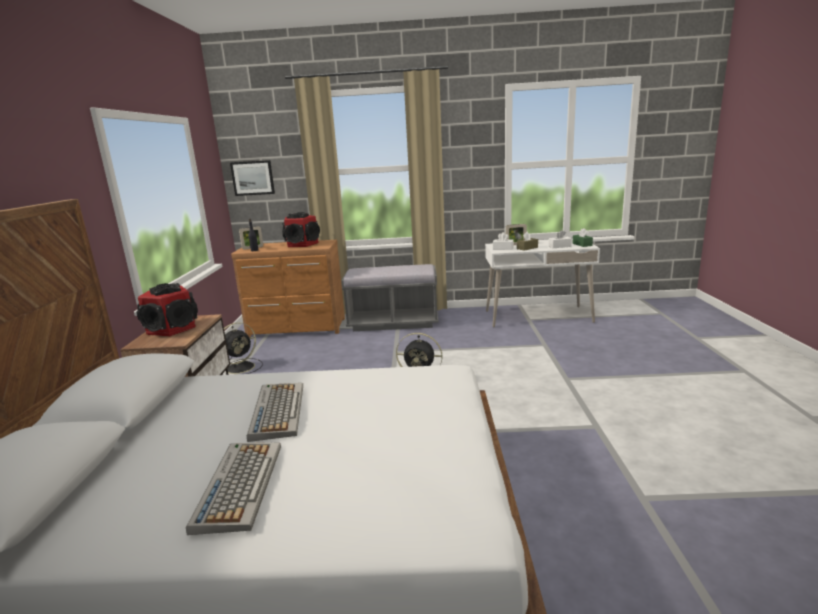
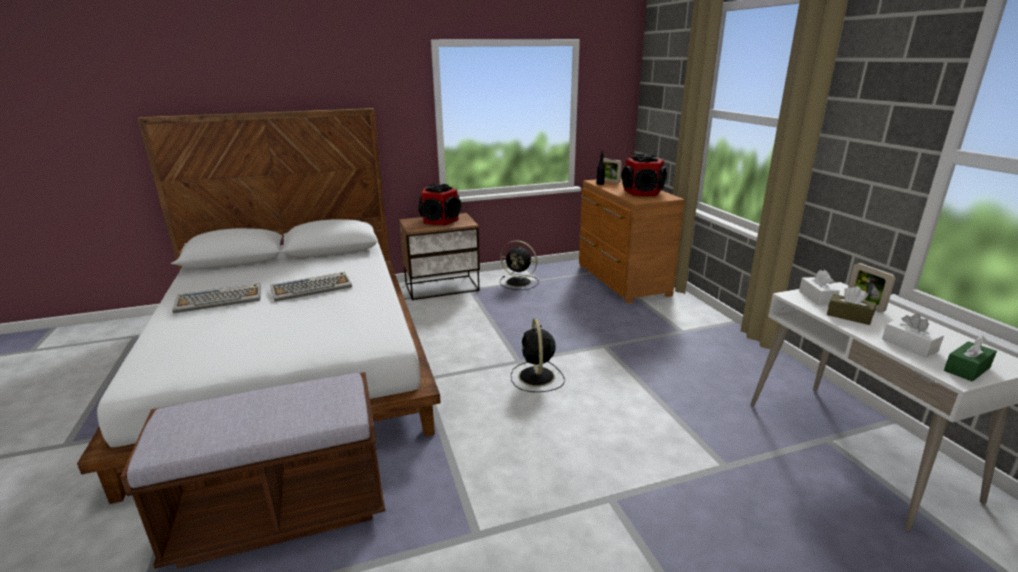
camera: 70 degrees right, 5 degrees up
(253, 178) = (654, 106): picture -> none
(393, 323) = (688, 327): grey bench -> none
(567, 525) = (282, 512): none -> brown bench

